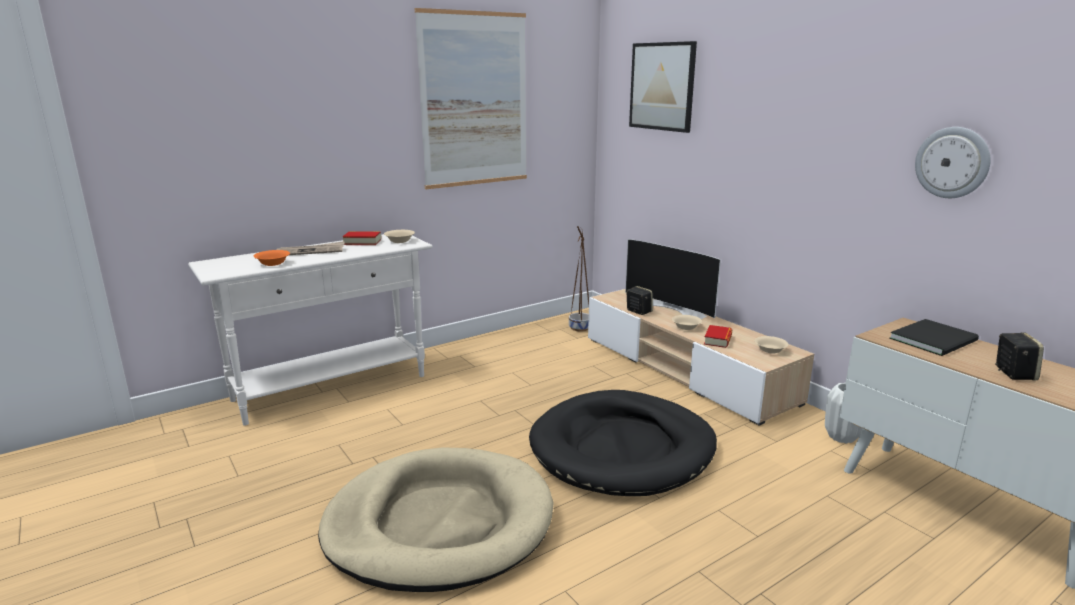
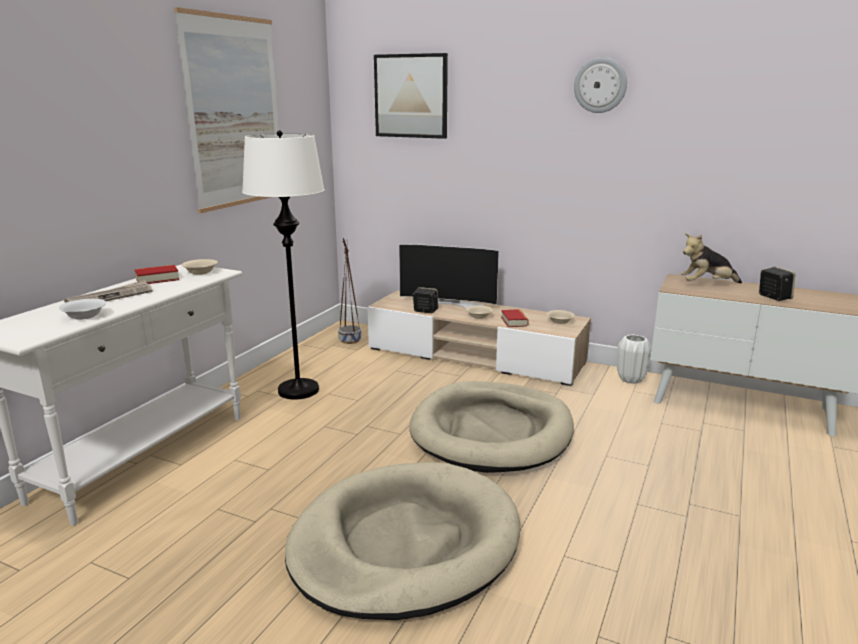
camera: 30 degrees left, 0 degrees up
(273, 263) = (84, 316): orange bowl -> white bowl
(491, 363) = (299, 390): none -> white floor lamp
(622, 448) = (492, 431): black dog bed -> beige dog bed
(936, 340) = (707, 284): black book -> plush toy
(952, 162) = (694, 148): wall clock -> wall clock (600, 85)

